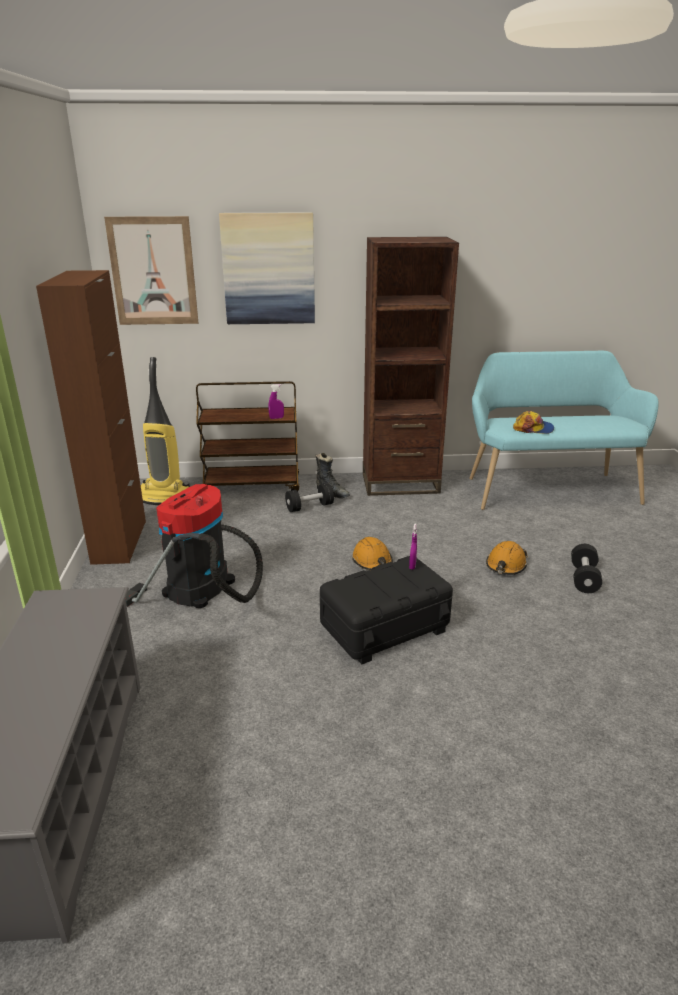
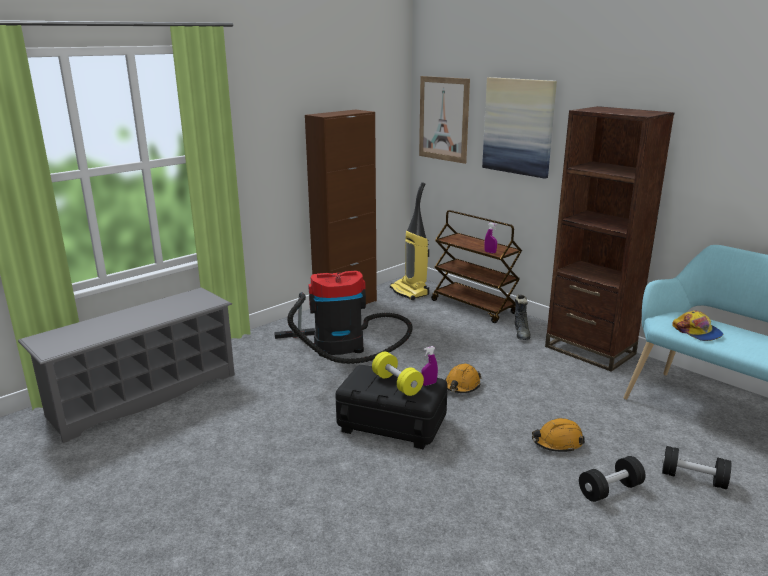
camera: 50 degrees right, 5 degrees down
(309, 507) = (487, 335): black dumbbell -> black dumbbell (693, 478)
(391, 581) = (397, 384): none -> yellow dumbbell

